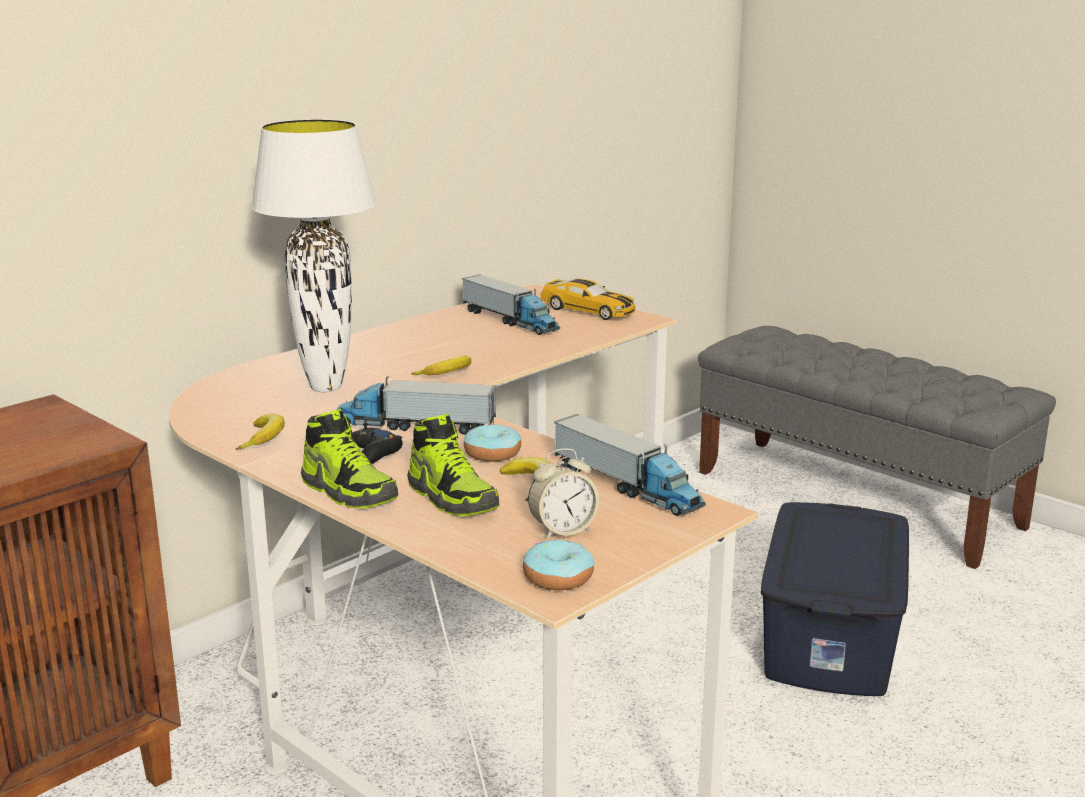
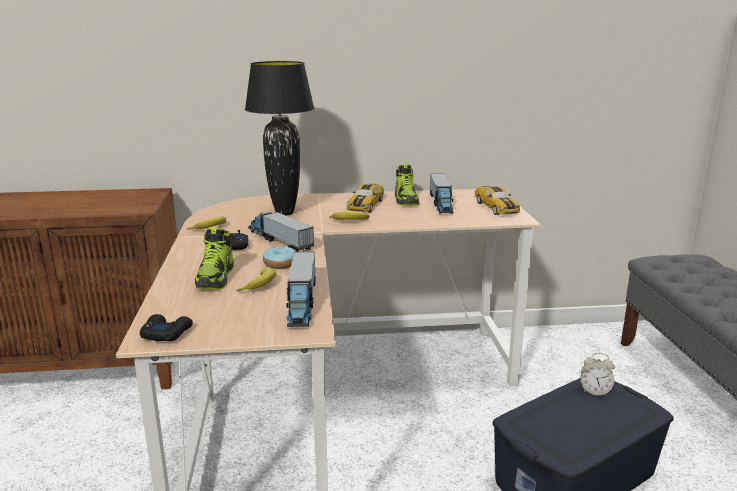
camera: 40 degrees right, 0 degrees up
(324, 387) = (284, 213): white table lamp -> black table lamp
(349, 491) = (186, 261): shoe -> shoe (406, 200)
(417, 347) = (365, 205): none -> toy car
(558, 577) = (166, 333): donut -> black game controller
(563, 530) = (222, 312): alarm clock -> alarm clock (594, 391)

